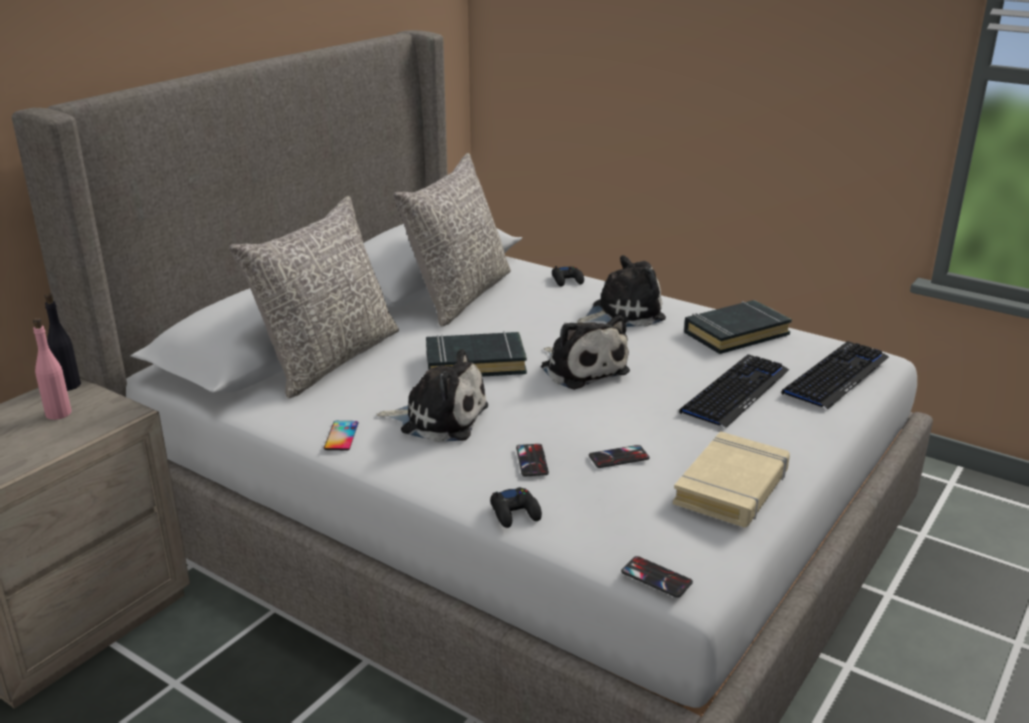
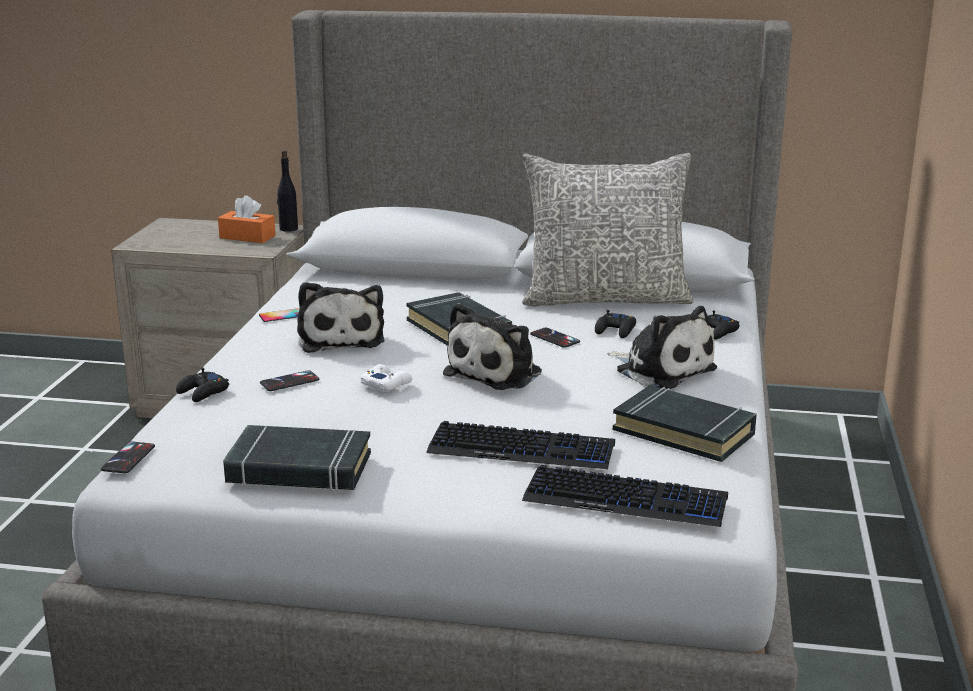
camera: 65 degrees right, 5 degrees down
(58, 413) = (247, 237): pink bottle -> orange tissue box
(328, 359) = (413, 283): grey pillow -> none
(533, 309) = (616, 330): none -> black game controller
(579, 416) = (386, 384): none -> white game controller
(619, 457) = (314, 410): phone -> phone (554, 338)
(732, 487) = (299, 469): beige book -> black book

